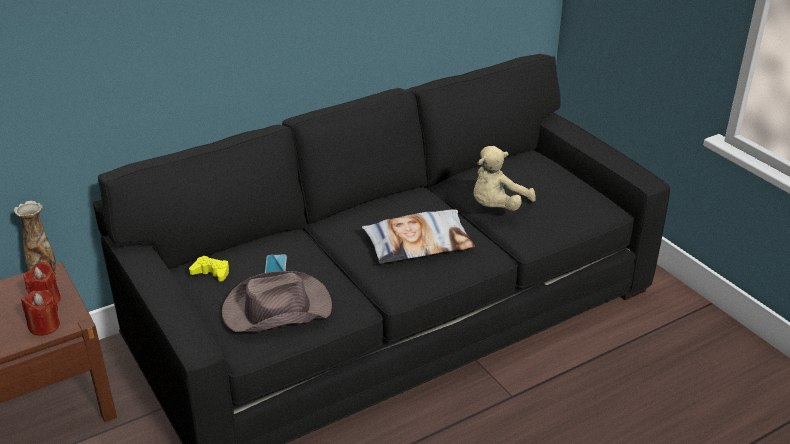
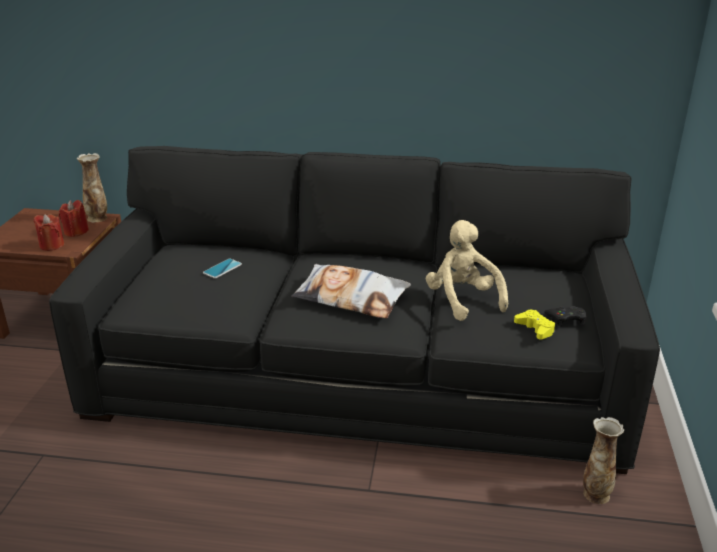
camera: 40 degrees right, 5 degrees down
(211, 273) = (179, 254): yellow game controller -> yellow game controller (535, 329)
(275, 309) = (178, 294): brown hat -> none
(497, 207) = (462, 300): beige plush toy -> beige plush toy turned 75 degrees clockwise
(579, 190) = (566, 319): none -> black game controller
(643, 314) = (595, 494): none -> vase

